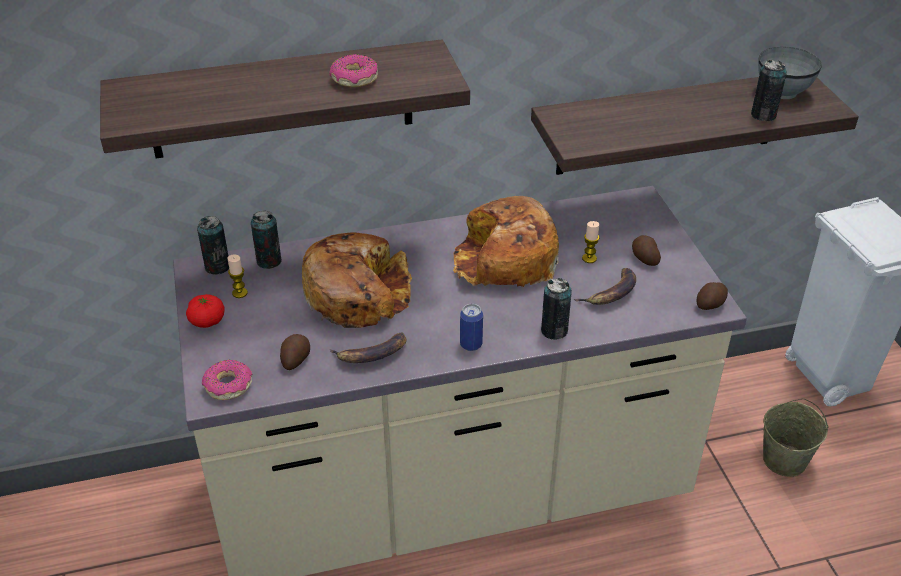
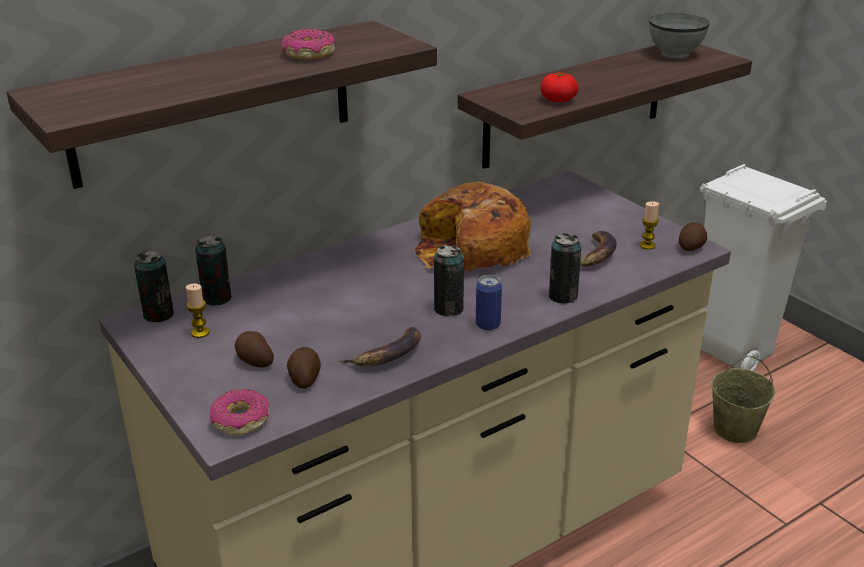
camera: 20 degrees left, 10 degrees down
(207, 321) = (176, 366): tomato -> tomato (558, 100)
(358, 293) = (336, 306): bread -> none
(589, 258) = (553, 234): candle -> candle (647, 245)
(644, 258) = (604, 224): potato -> potato (254, 361)
(763, 115) = (673, 70): can -> can (448, 309)

